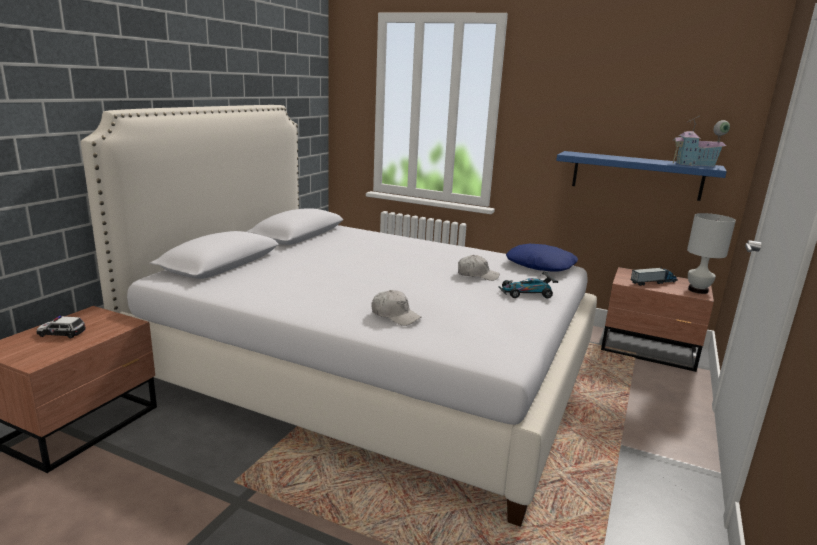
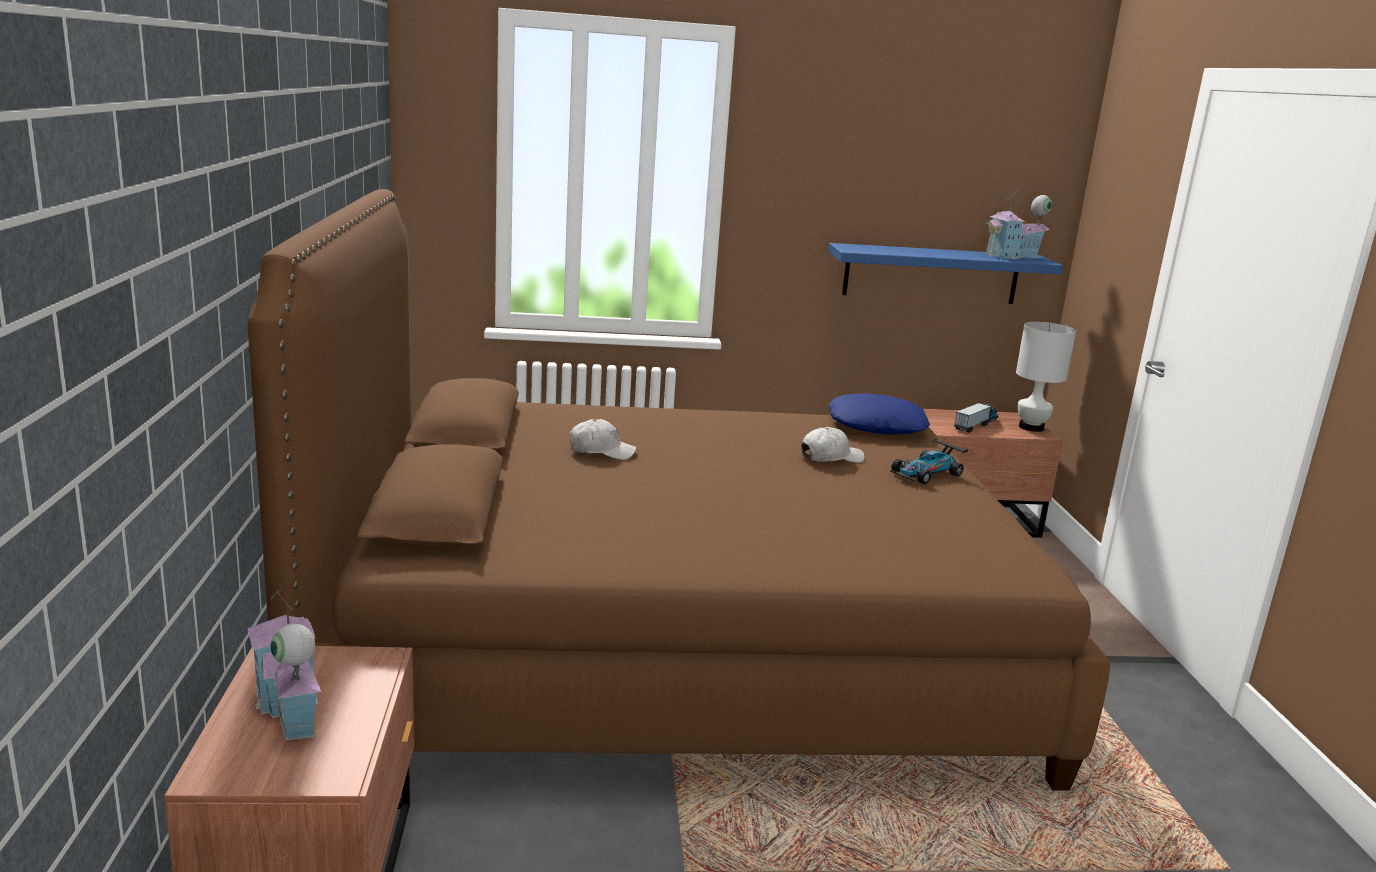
camera: 30 degrees left, 0 degrees up
(61, 333) = (289, 710): toy car -> toy house
(367, 373) = (671, 647): white bed -> brown bed
(395, 316) = (839, 544): white cap -> white cap (601, 451)

